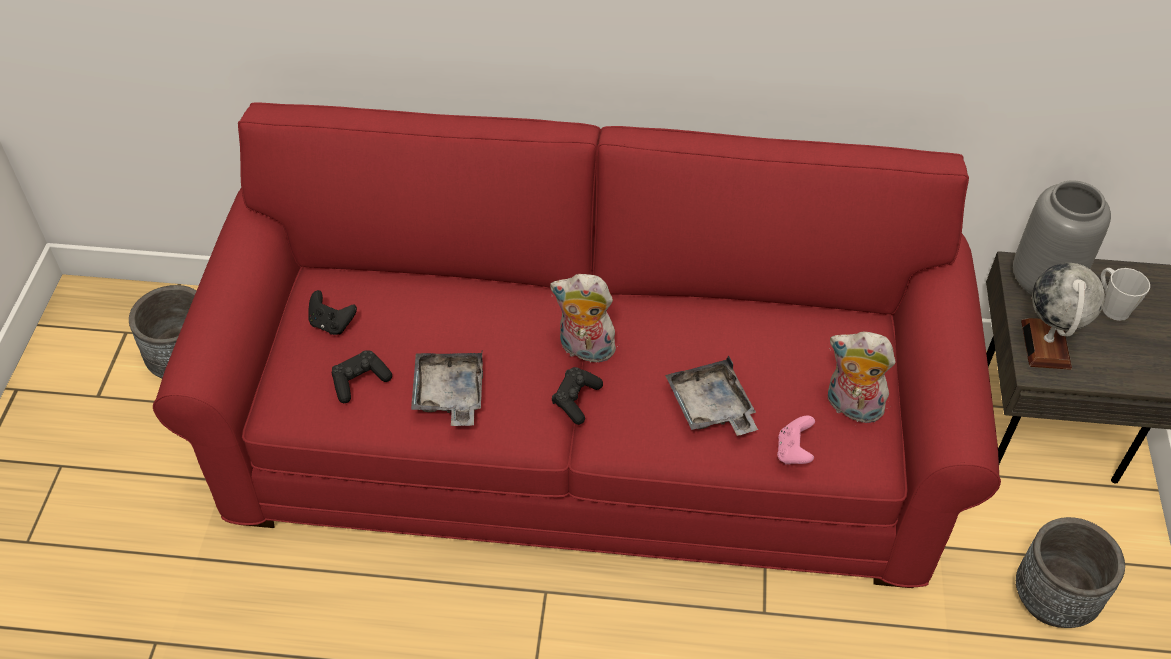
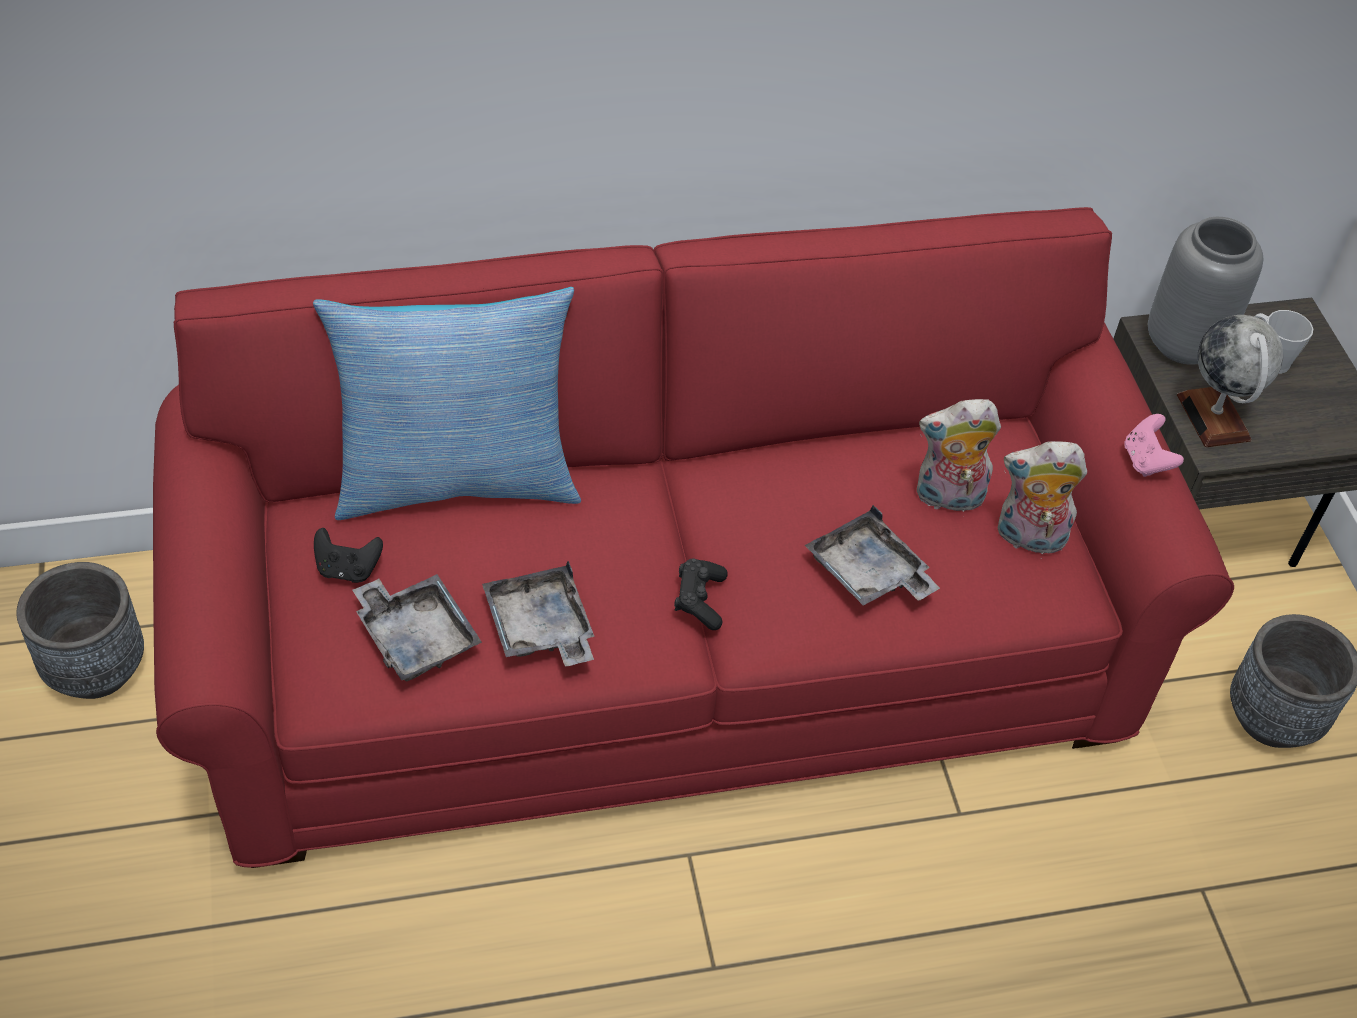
camera: 20 degrees left, 0 degrees up
(360, 381) = (416, 636): black game controller -> grey tray
(433, 276) = (456, 479): none -> pillow
(584, 350) = (684, 535): plush toy -> plush toy (947, 498)
(793, 452) = (984, 606): pink game controller -> pink game controller (1146, 461)

